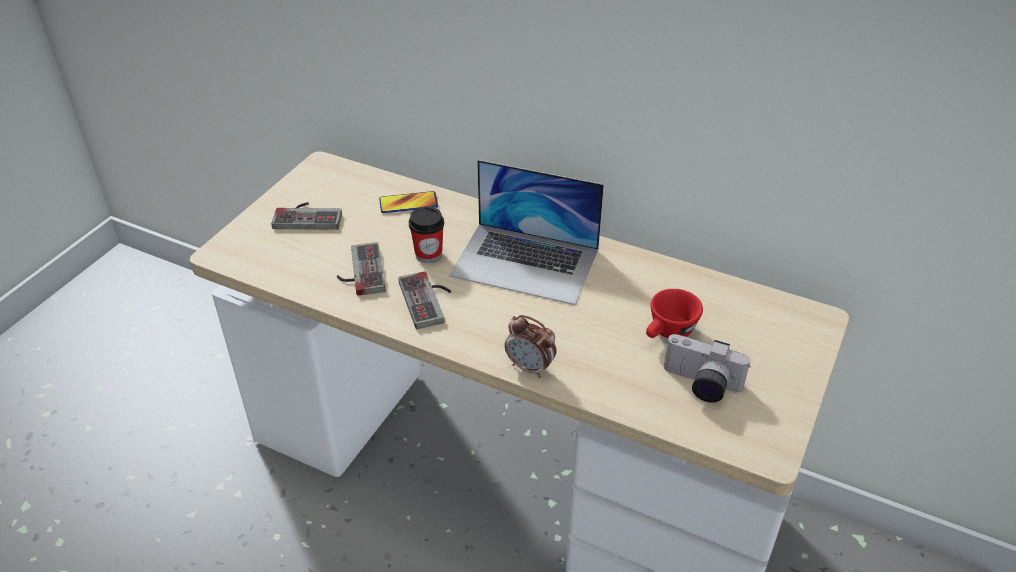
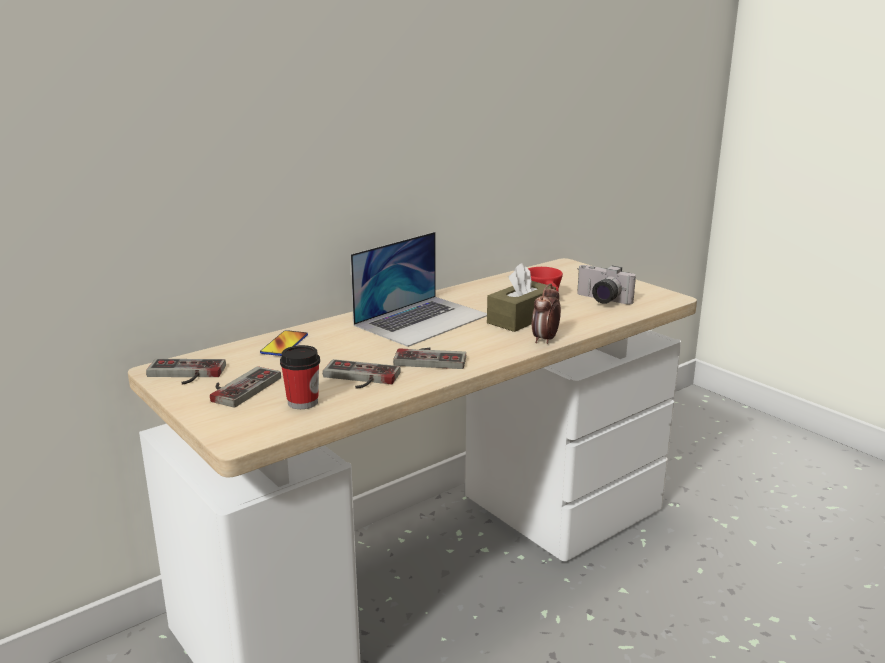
camera: 65 degrees left, 20 degrees down
(319, 180) = (184, 374): none -> game controller
(428, 254) = (369, 349): cup -> cup (303, 402)
(530, 367) = (545, 340): alarm clock -> alarm clock turned 150 degrees clockwise
(582, 332) = (521, 318): none -> brown tissue box
(700, 385) = (601, 300): camera -> camera turned 75 degrees clockwise

